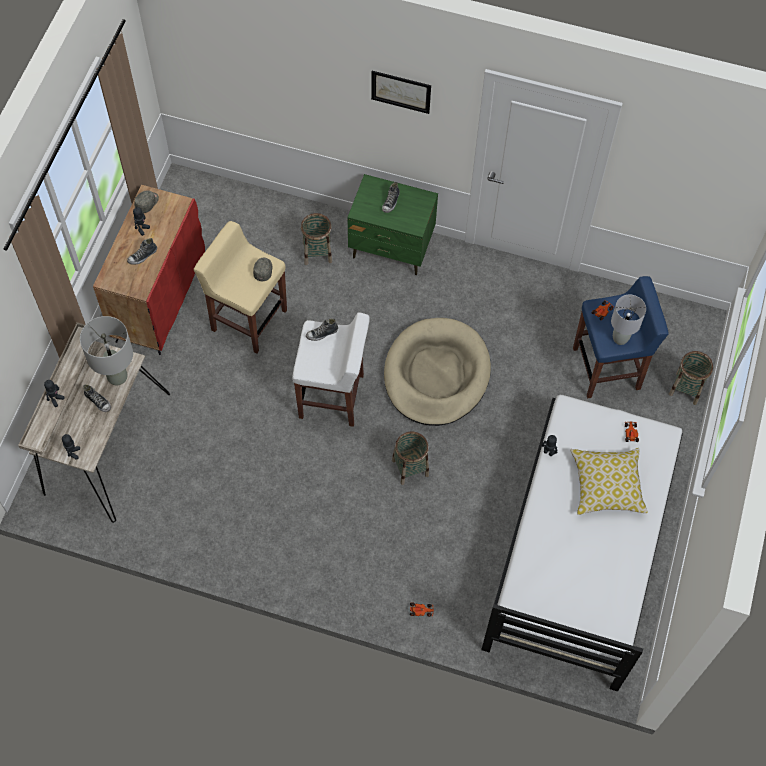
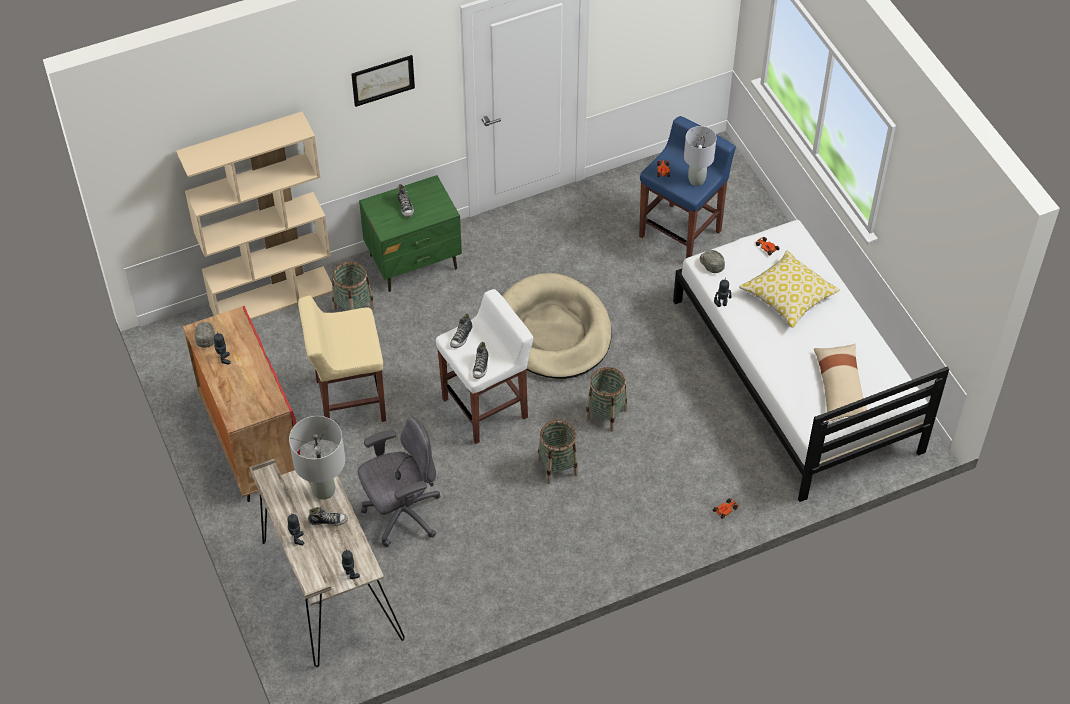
camera: 40 degrees left, 10 degrees down
(143, 256) = (248, 379): shoe -> shoe (481, 366)
(201, 430) = (401, 514): none -> grey office chair
(263, 270) = (359, 324): grey cap -> grey cap (711, 264)
(273, 204) = (272, 297): none -> beige bookcase
(569, 591) = (839, 388): none -> beige pillow
(686, 388) = (753, 206): basket -> basket (557, 467)

